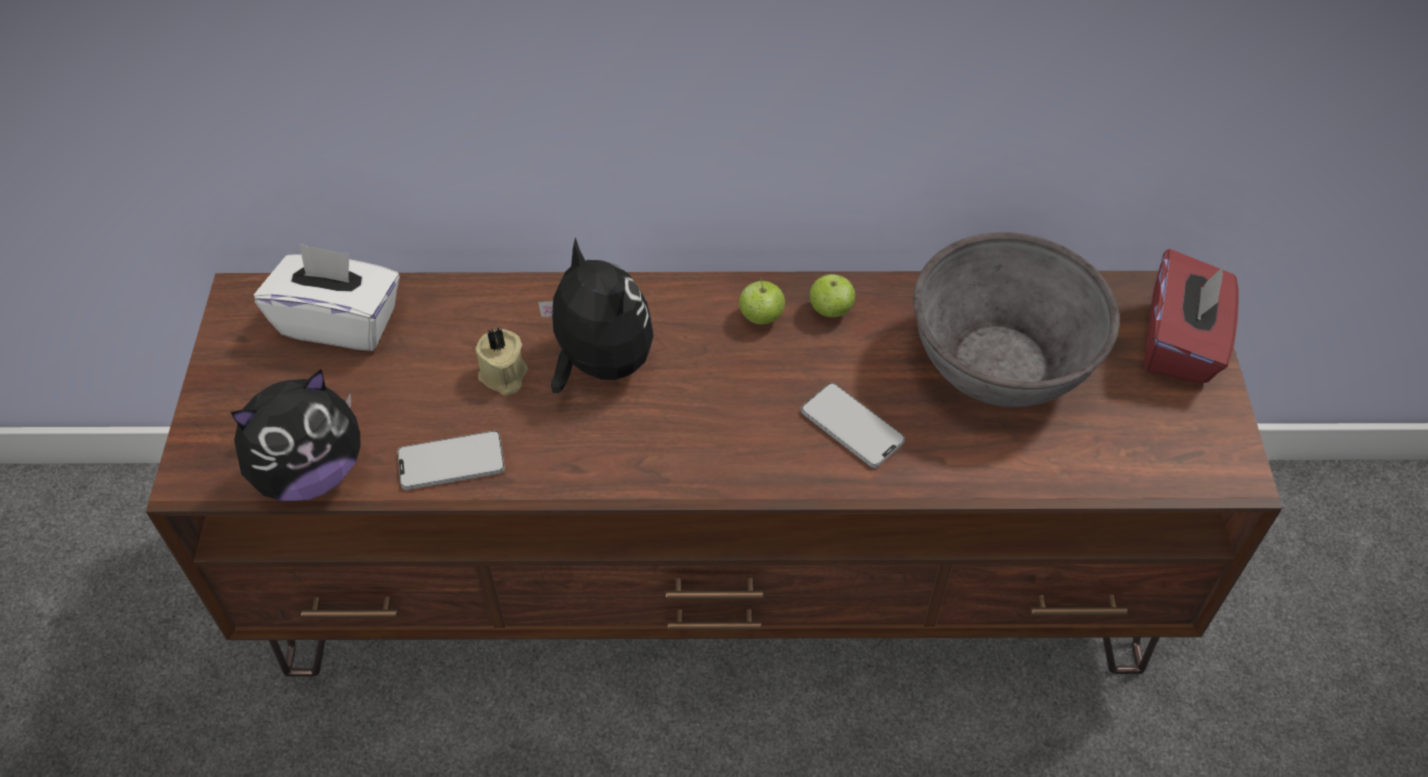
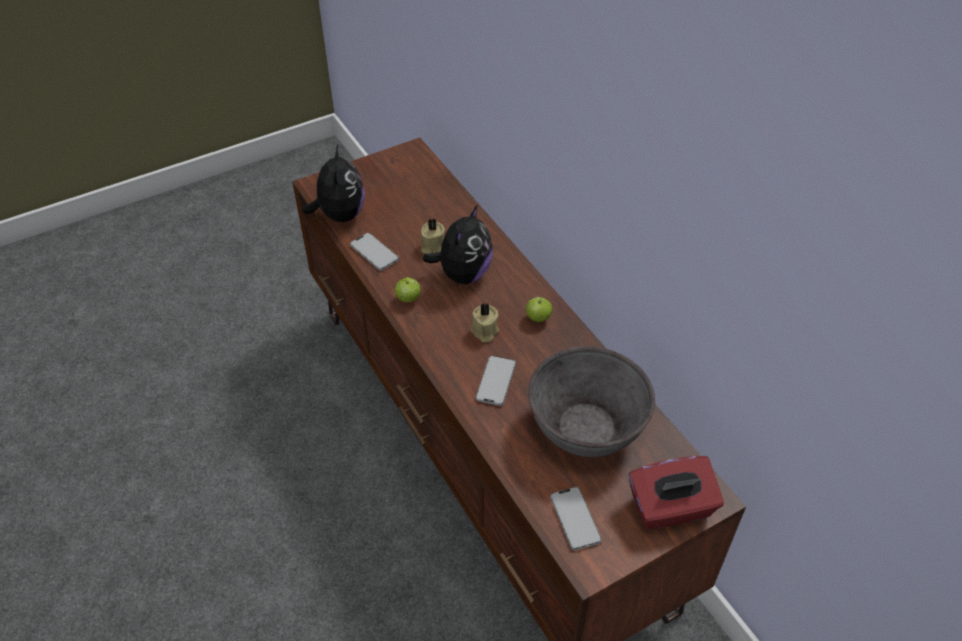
camera: 60 degrees right, 5 degrees down
(310, 473) = (340, 215): plush toy -> plush toy turned 120 degrees counterclockwise
(340, 322) = (422, 184): white tissue box -> none
(743, 394) = (484, 331): none -> beige candle
(830, 310) = (565, 343): apple -> apple (408, 299)
(1150, 452) = (575, 519): none -> phone

